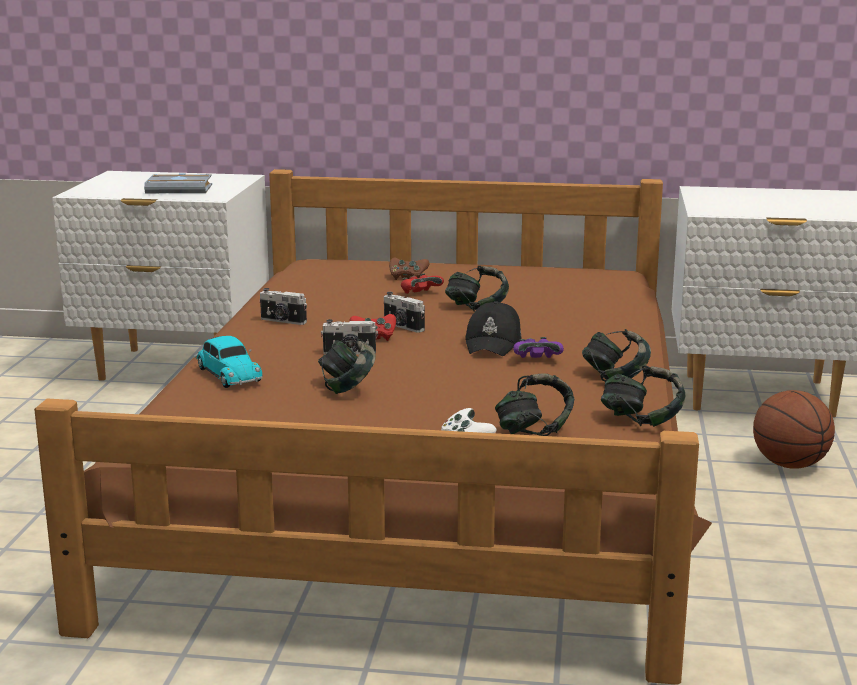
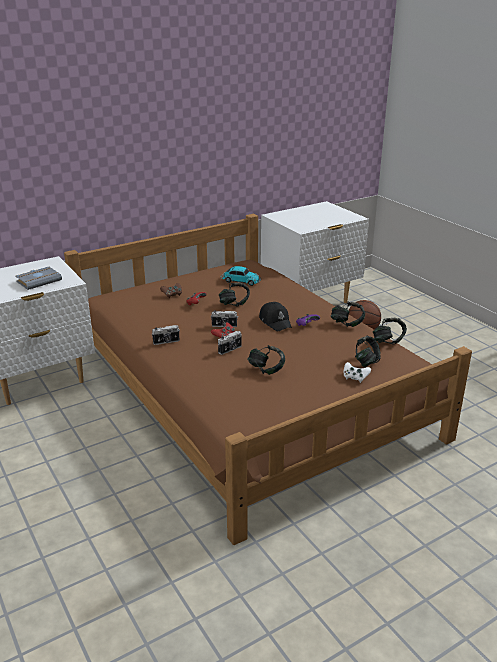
camera: 40 degrees left, 10 degrees up
(227, 374) = (202, 383): toy car -> toy car (240, 281)

